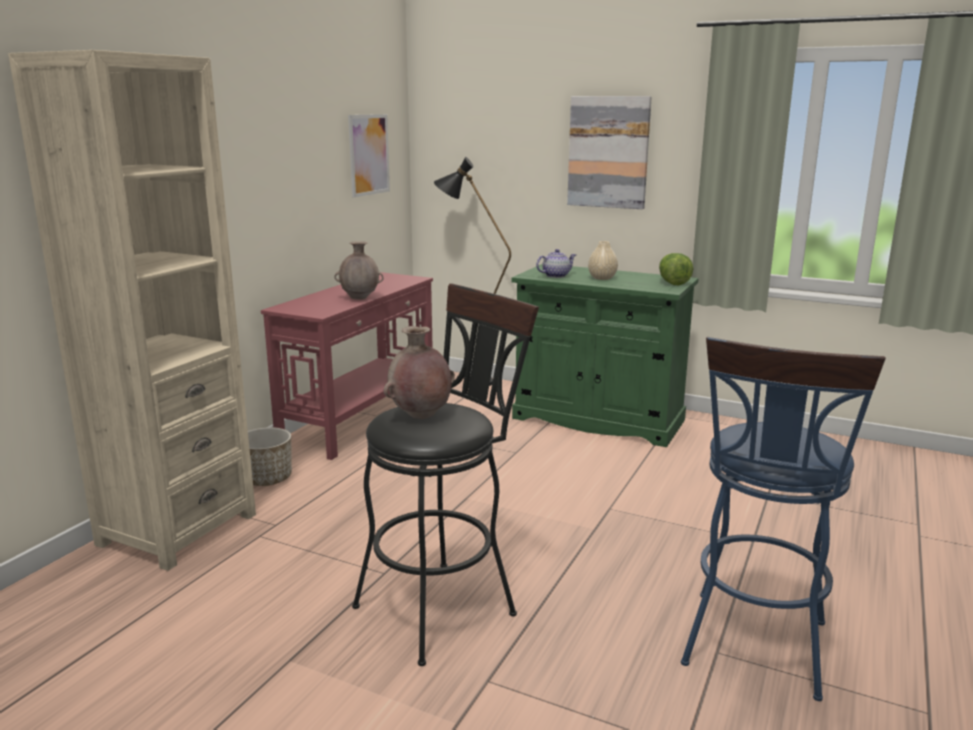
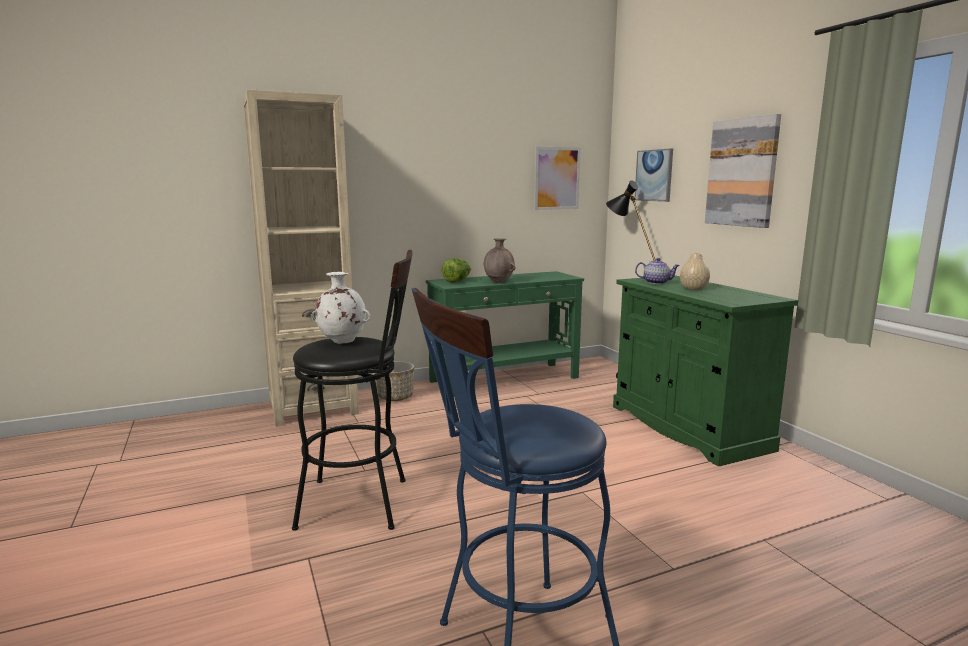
camera: 40 degrees right, 5 degrees down
(361, 419) = (505, 379): red console table -> green console table
(420, 415) = (342, 342): brown vase -> white vase
(486, 150) = (654, 175): none -> picture
(672, 282) = (754, 299): lettuce -> lettuce (457, 281)

